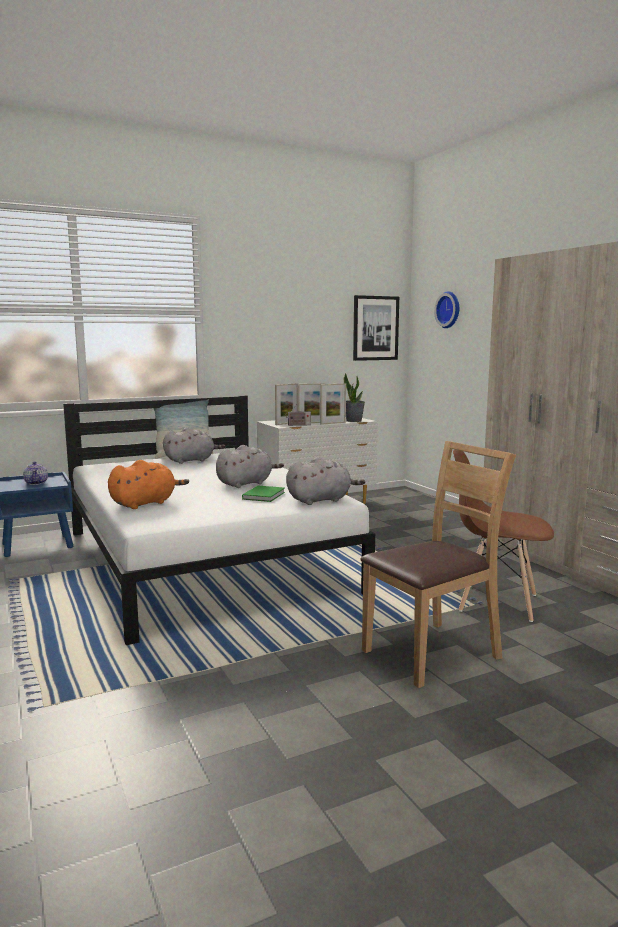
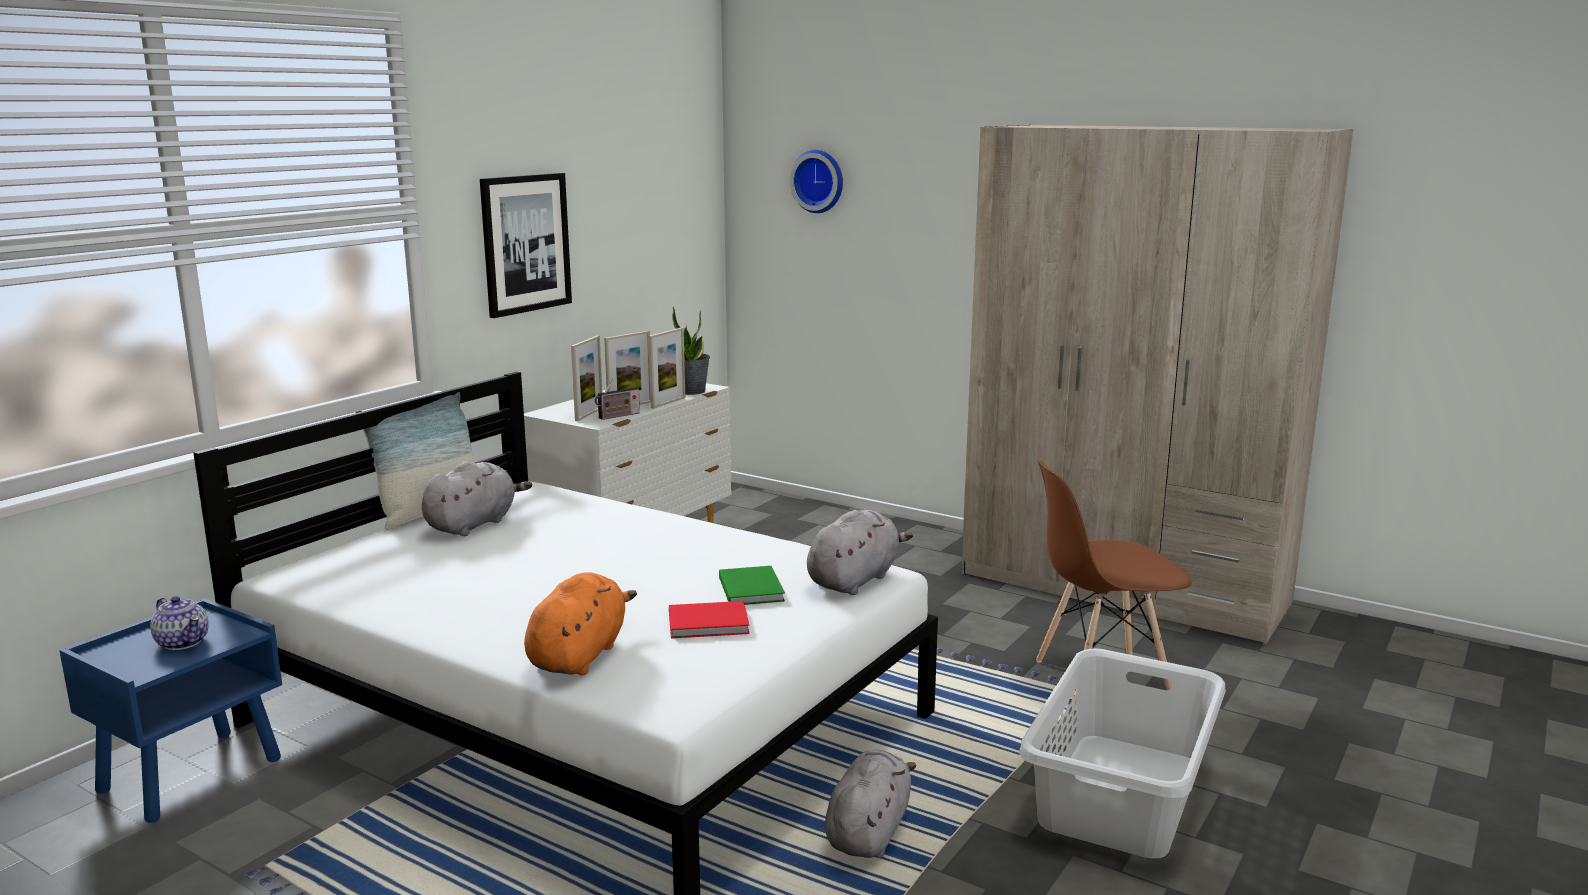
camera: 30 degrees left, 5 degrees up
(220, 503) = (710, 624): none -> red book
(246, 483) = (674, 566): grey plush toy -> grey plush toy (868, 832)
(375, 328) = (680, 212): picture -> picture (525, 243)
(431, 653) = (1122, 793): brown chair -> grey laundry basket

